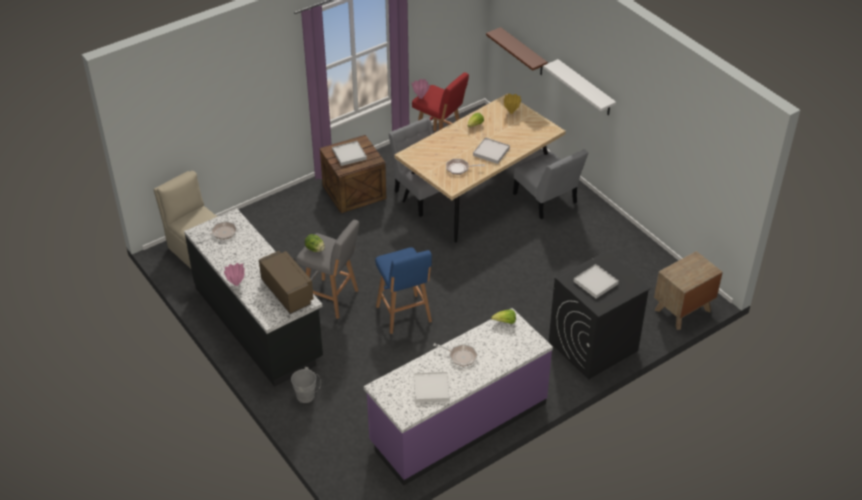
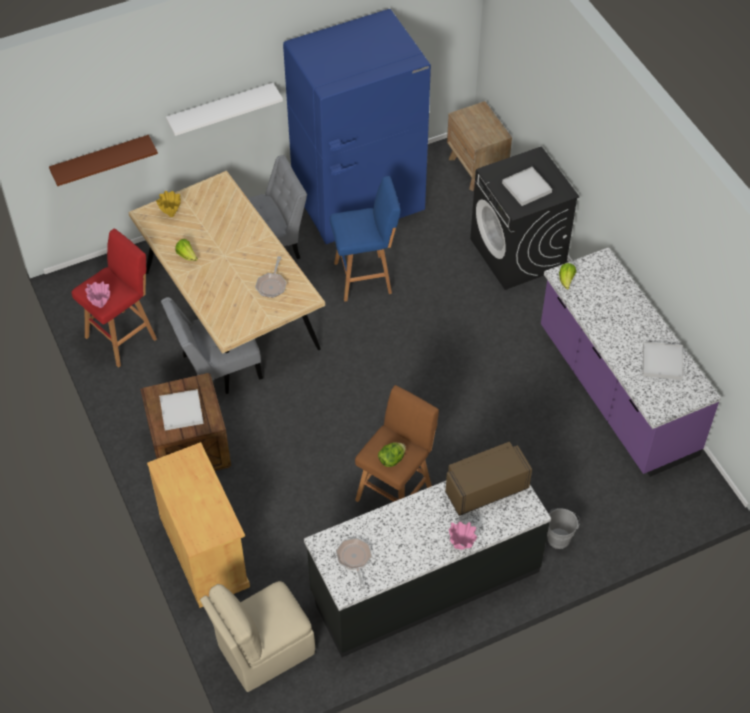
camera: 80 degrees left, 10 degrees up
(271, 212) = (204, 551): none -> beige cabinet
(332, 299) = (395, 493): grey stool -> brown stool
(404, 315) = (439, 420): blue stool -> blue stool (365, 277)
(460, 356) = (616, 329): frying pan -> none
(491, 152) = (247, 248): white tray -> none
(611, 243) = (359, 203): none -> blue fridge

